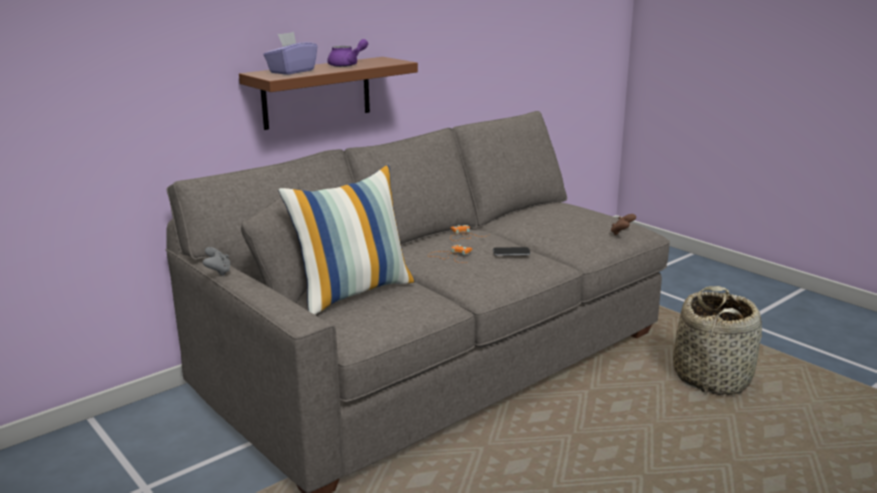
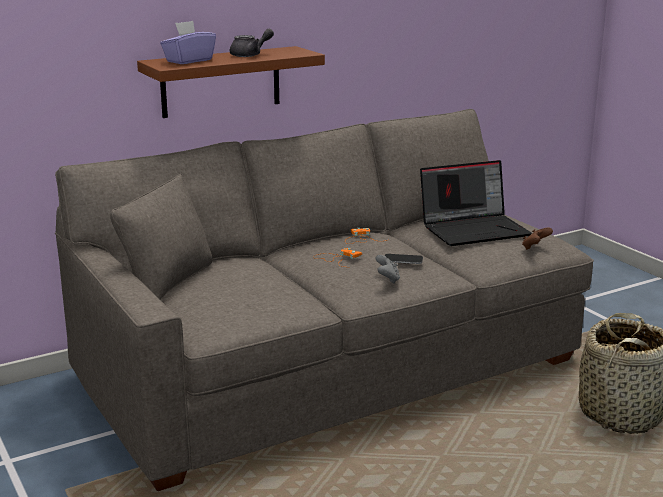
camera: 10 degrees right, 0 degrees up
(218, 272) = (92, 258): grey game controller -> grey game controller (387, 279)
(347, 65) = (250, 55): purple teapot -> grey teapot
(353, 292) = (225, 288): pillow -> none
(560, 220) = (474, 229): none -> laptop

